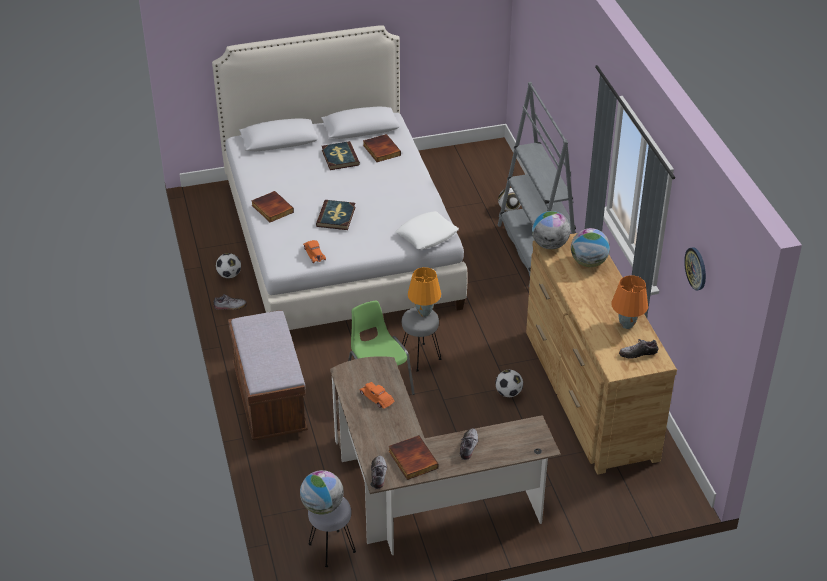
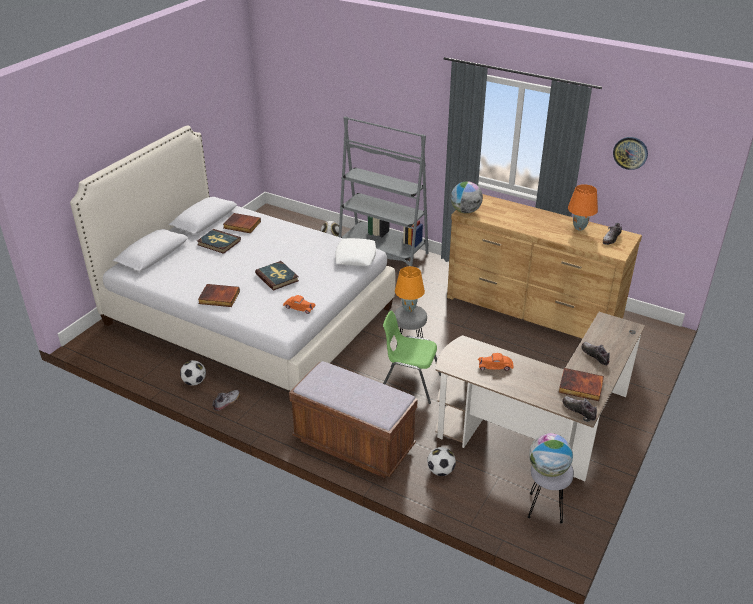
camera: 45 degrees left, 5 degrees down
(508, 393) = (492, 337): football -> football (440, 471)
(588, 262) = (502, 209): globe -> none

